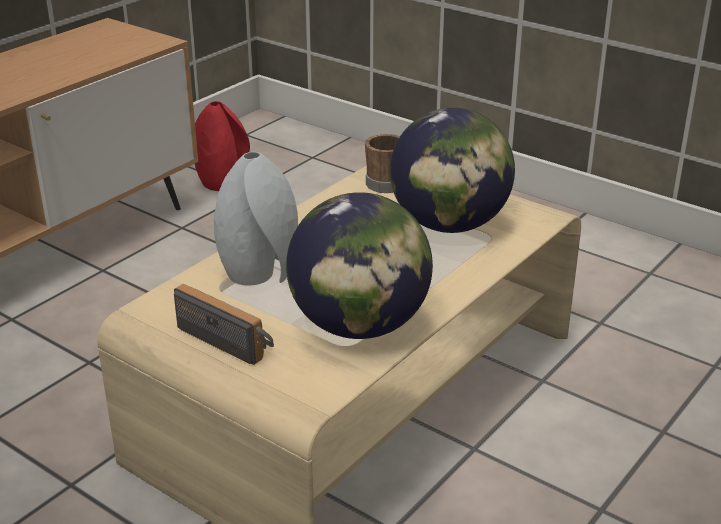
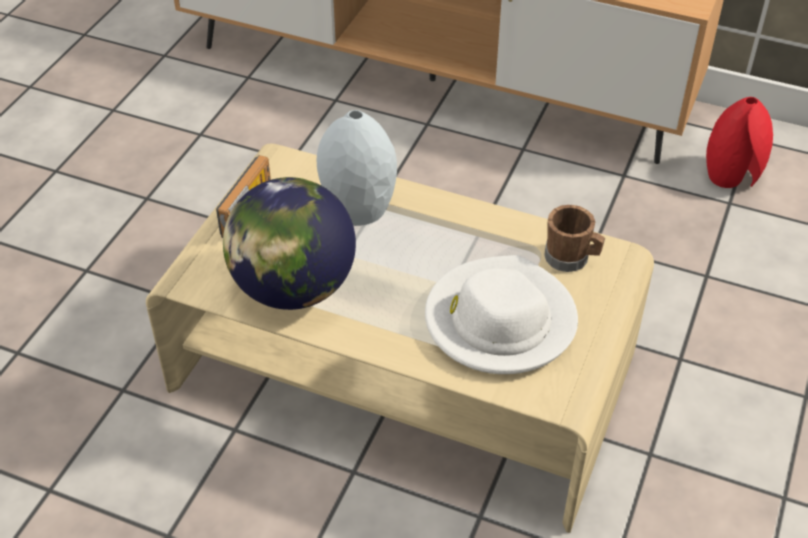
camera: 75 degrees right, 15 degrees up
(449, 225) = (499, 320): globe -> white hat

